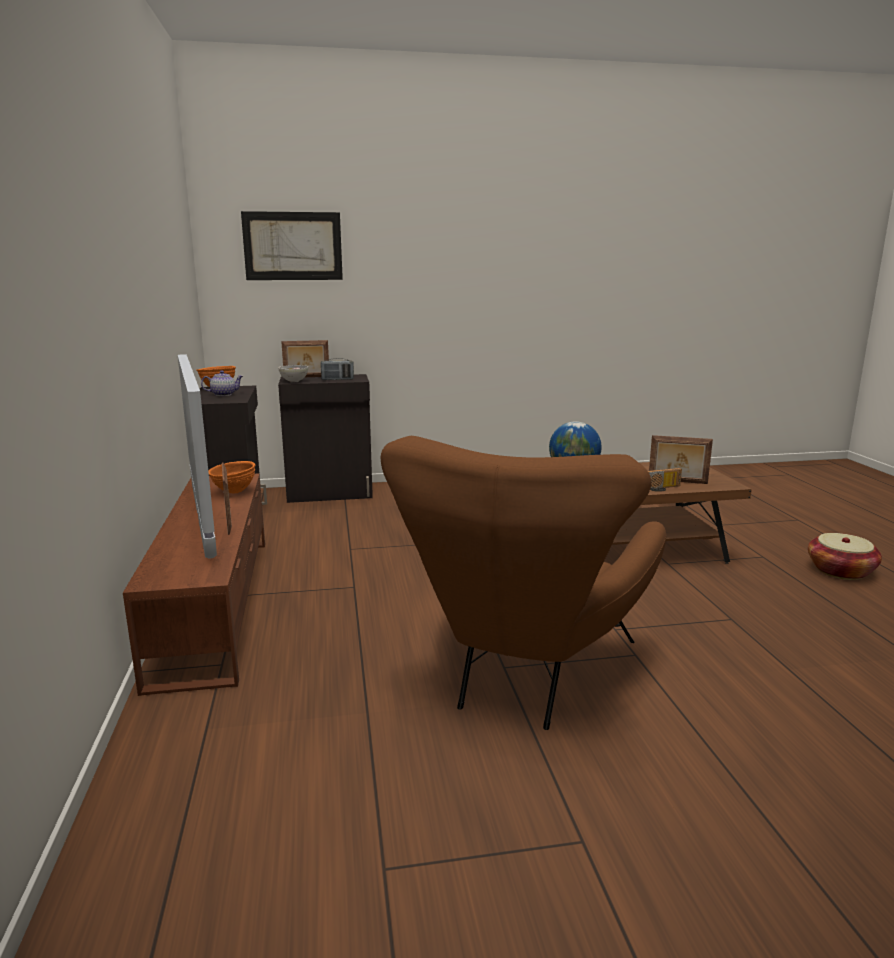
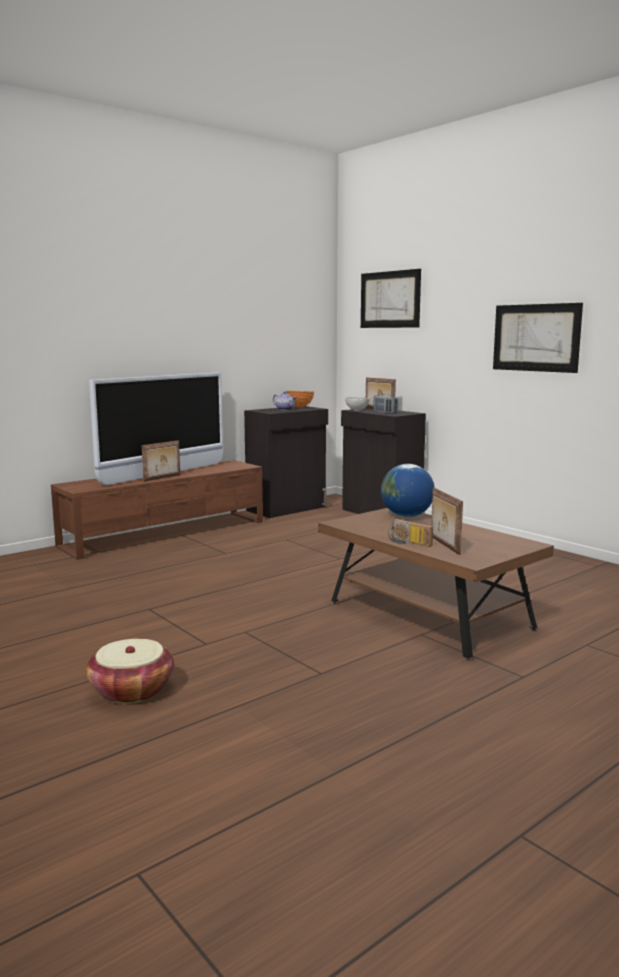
camera: 60 degrees right, 5 degrees down
(234, 492) = (216, 469): orange bowl -> none
(488, 289) = (535, 337): none -> picture
(524, 675) = (142, 615): brown armchair -> none
(840, 571) = (552, 725): basket -> basket (131, 690)

